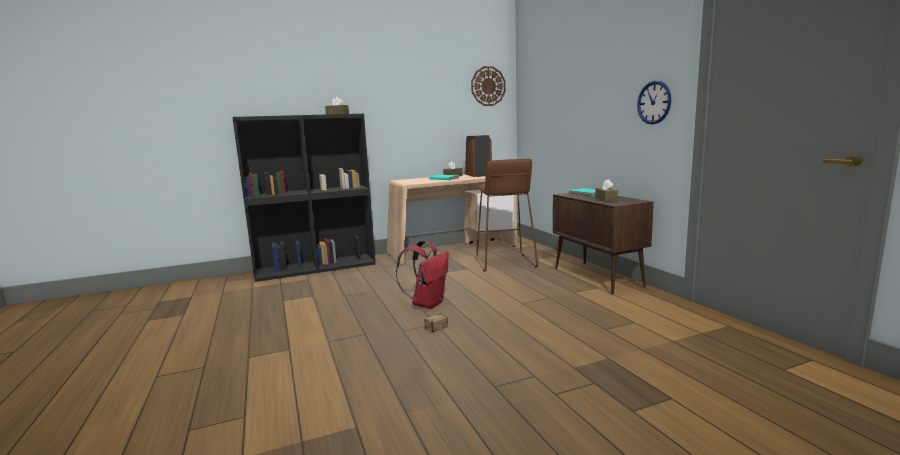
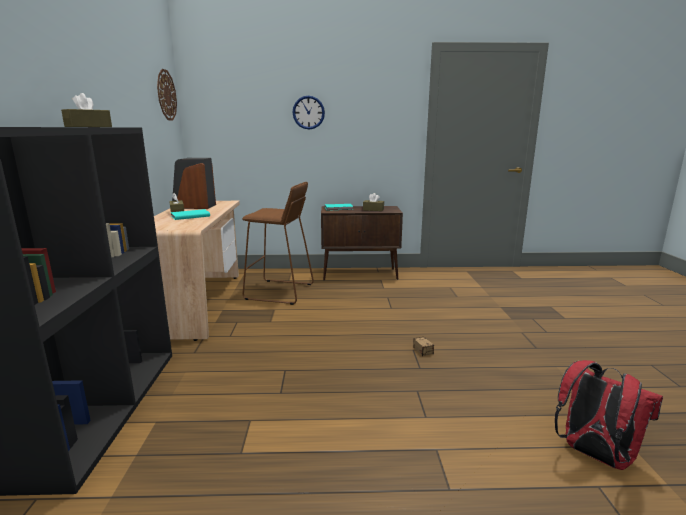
camera: 70 degrees left, 5 degrees up
(427, 304) = (358, 345): red backpack -> red backpack (593, 454)
(654, 102) = (390, 132): wall clock -> wall clock (308, 112)

